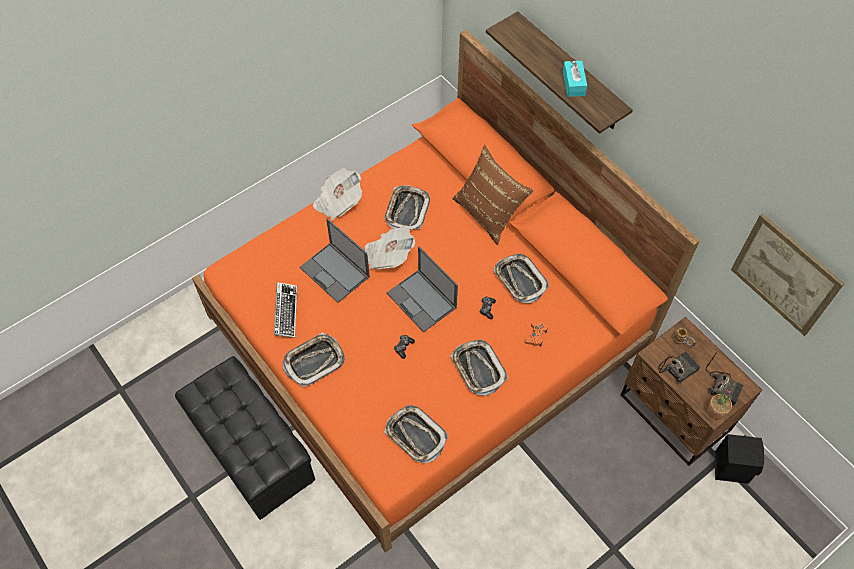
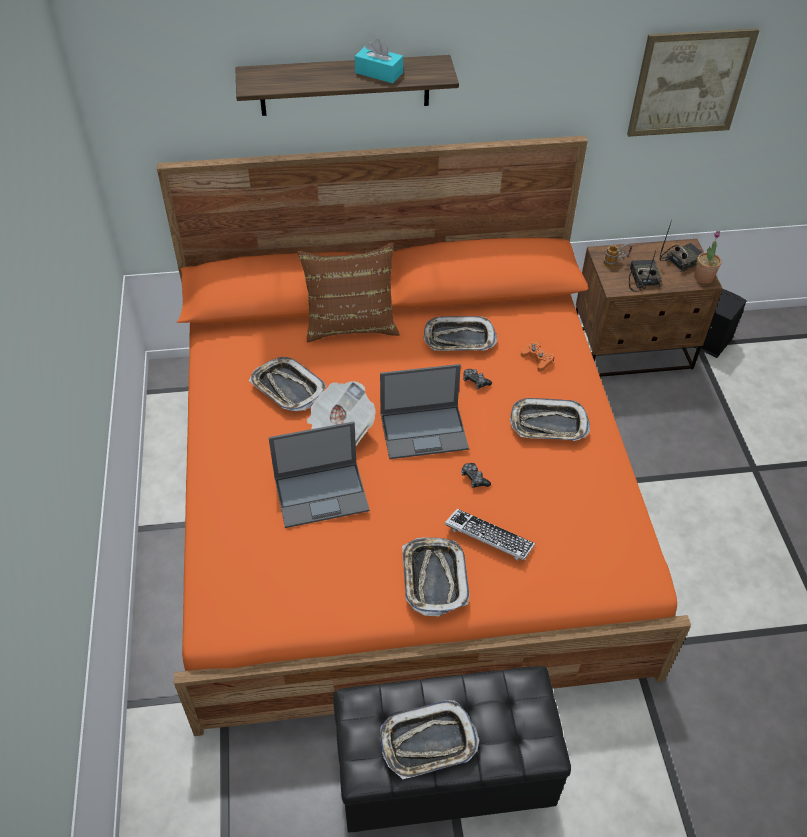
camera: 60 degrees left, 10 degrees down
(285, 312) = (340, 574): keyboard -> keyboard (488, 538)
(338, 202) = (215, 447): newspaper -> none
(415, 436) = (601, 521): tray -> tray (428, 743)

